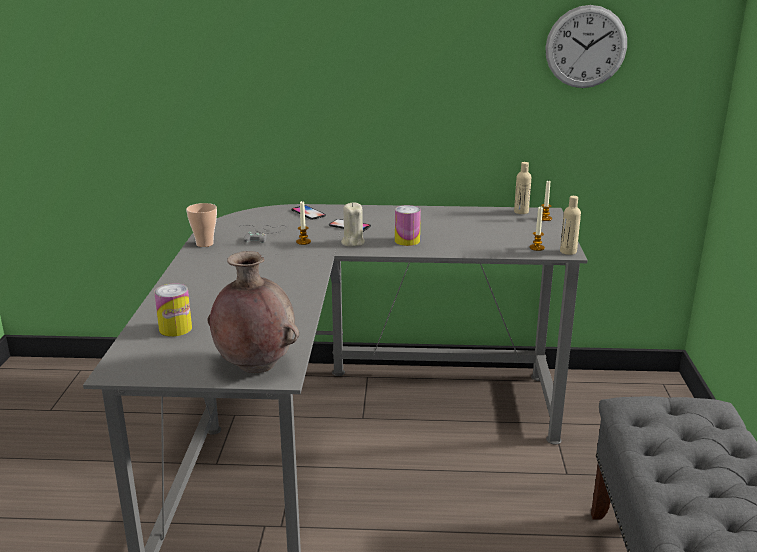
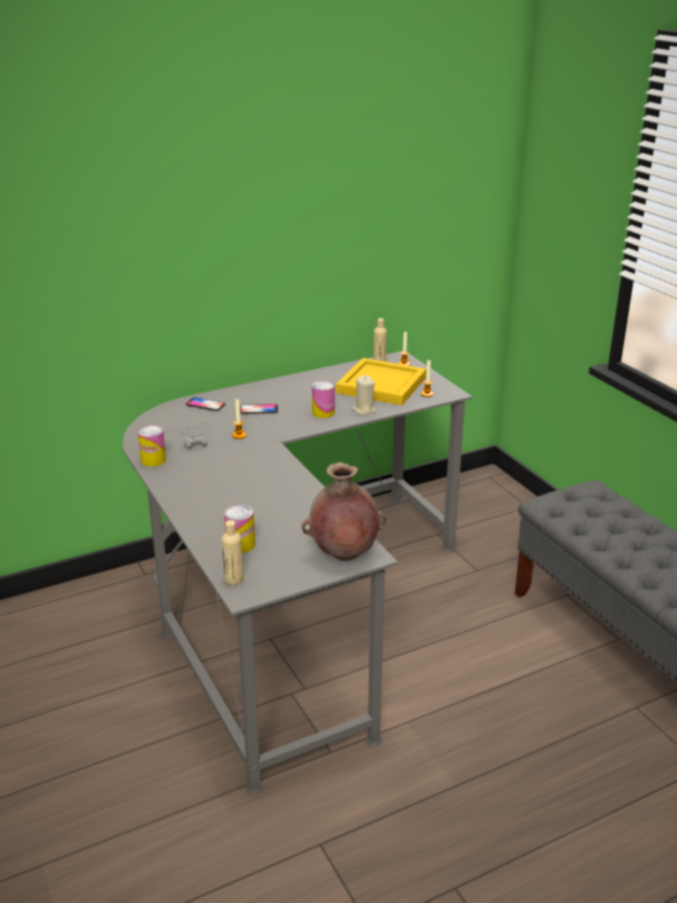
camera: 30 degrees left, 5 degrees up
(205, 244) = (153, 460): cup -> can
(352, 242) = (281, 425): beige candle -> beige candle (364, 410)
(495, 231) = (380, 385): none -> yellow tray
(568, 252) = (452, 392): beige bottle -> beige bottle (234, 579)
(586, 47) = (413, 211): wall clock -> none

